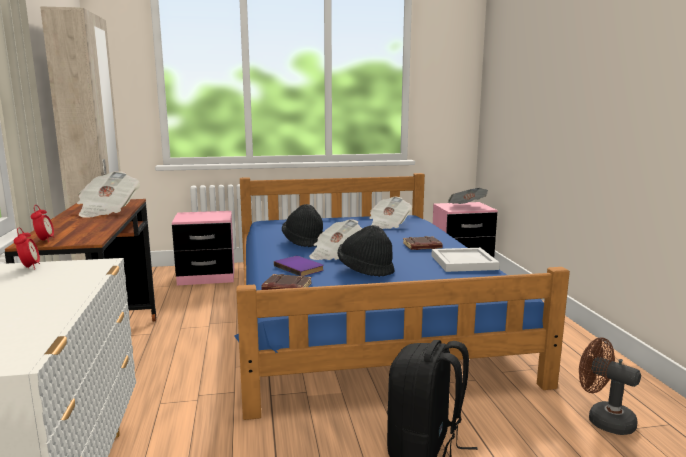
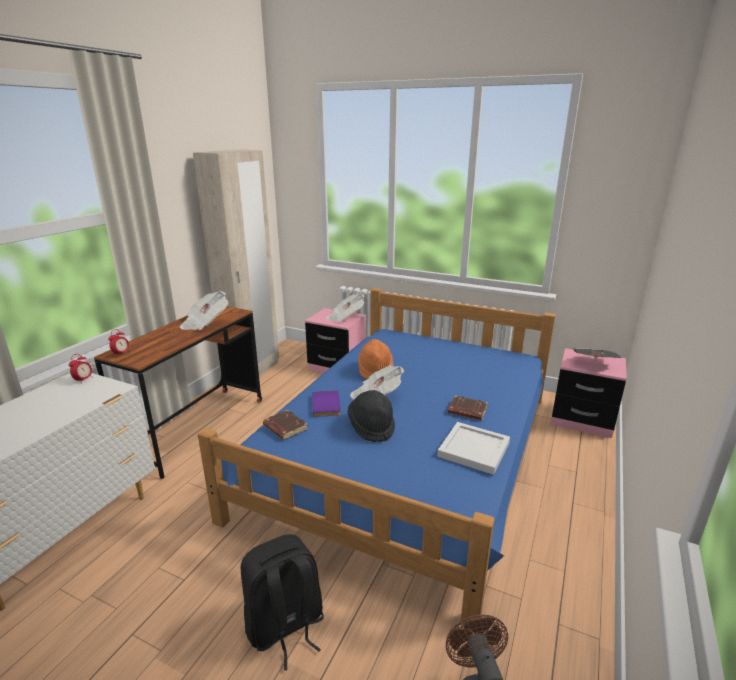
camera: 35 degrees right, 10 degrees up
(304, 241) = (375, 370): black hat -> orange hat
(388, 225) = (479, 368): newspaper -> newspaper (345, 317)

